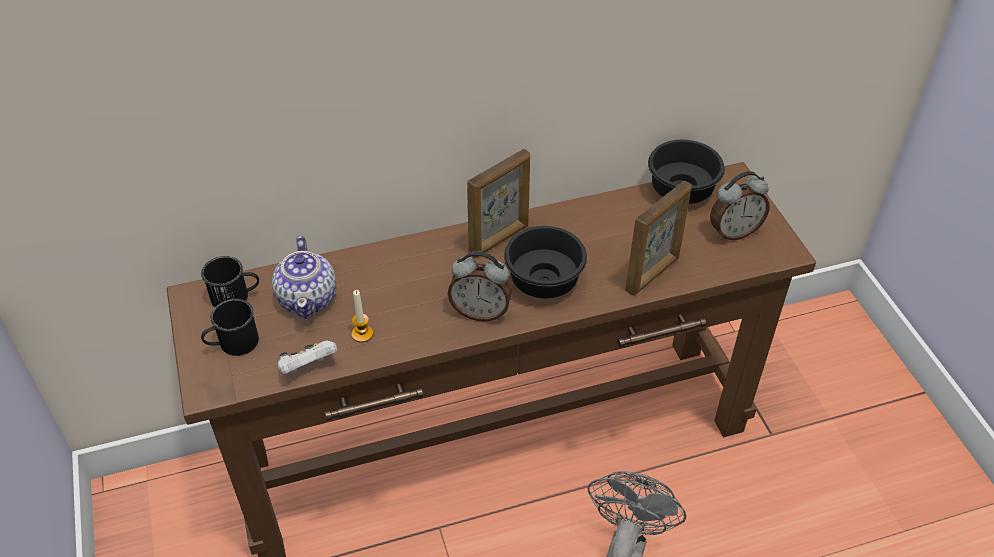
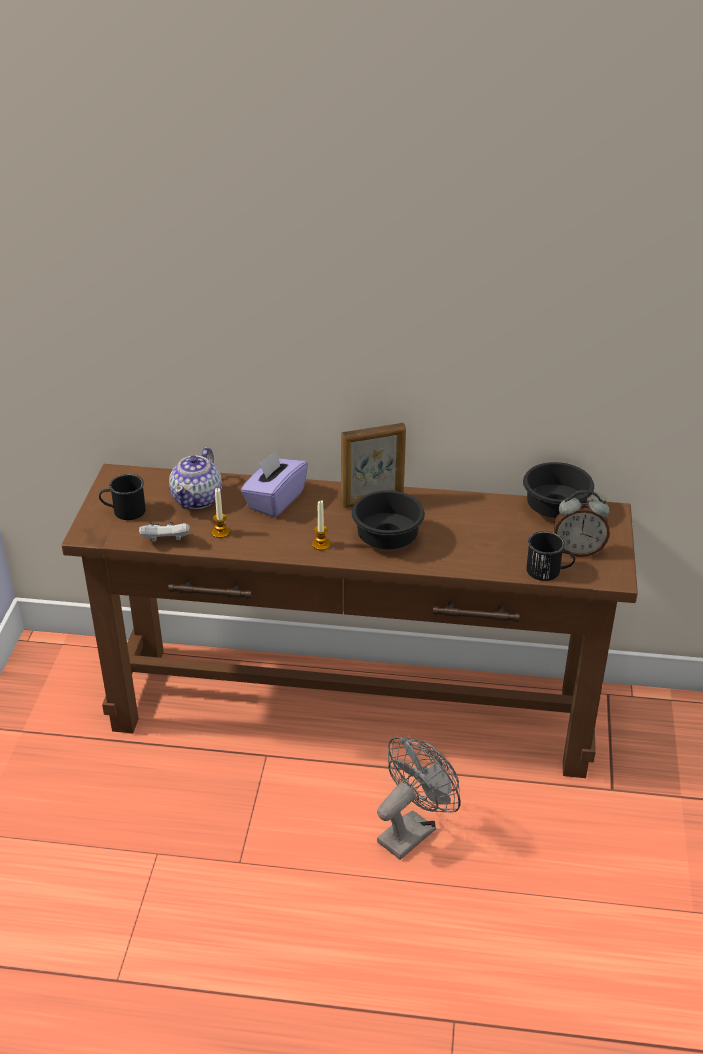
camera: 25 degrees right, 10 degrees down
(236, 297) = (146, 483): black mug -> black mug (548, 572)
(396, 272) = (275, 500): none -> purple tissue box
(480, 312) = (321, 544): alarm clock -> candle
(653, 274) = (482, 560): picture frame -> none

